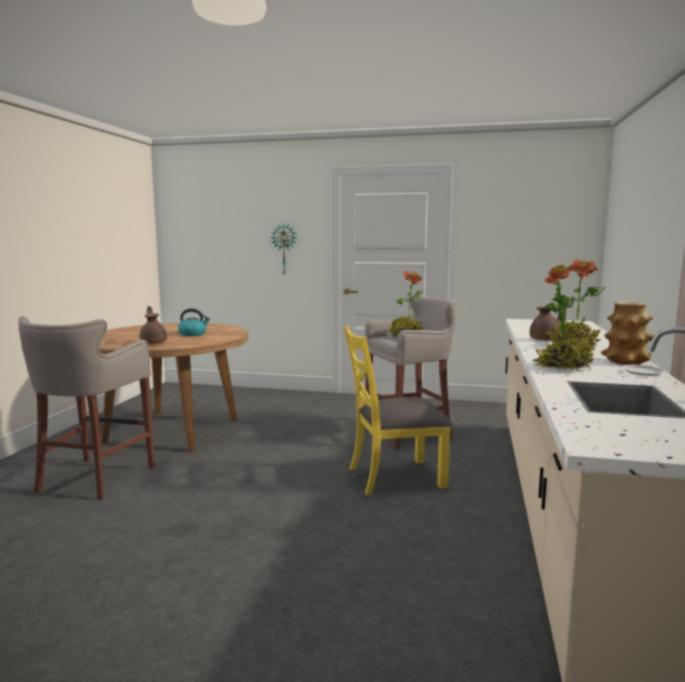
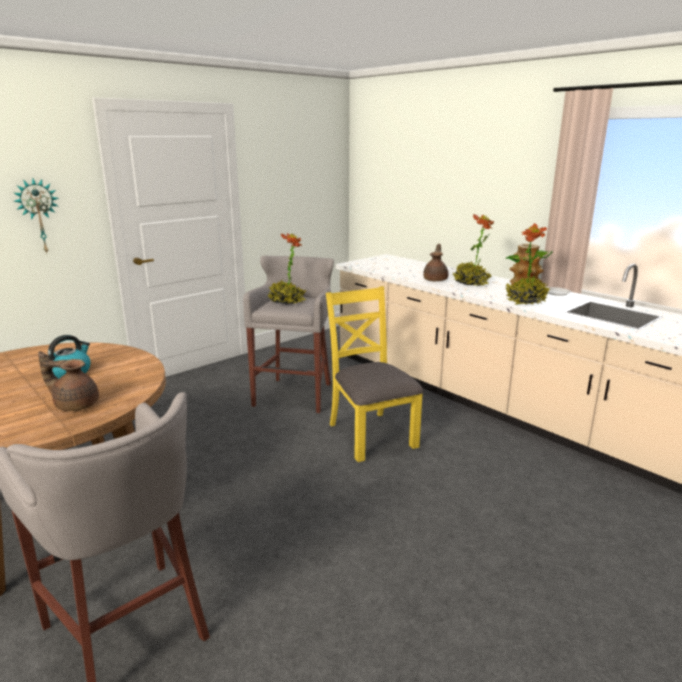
camera: 55 degrees left, 10 degrees up
(395, 477) = (370, 435): yellow chair -> yellow chair turned 135 degrees clockwise

